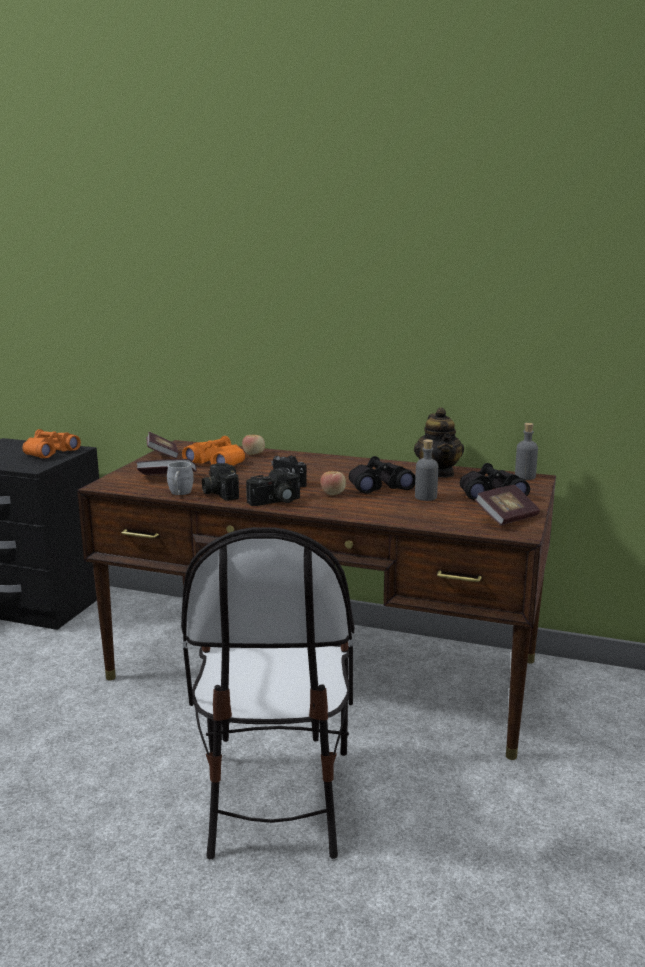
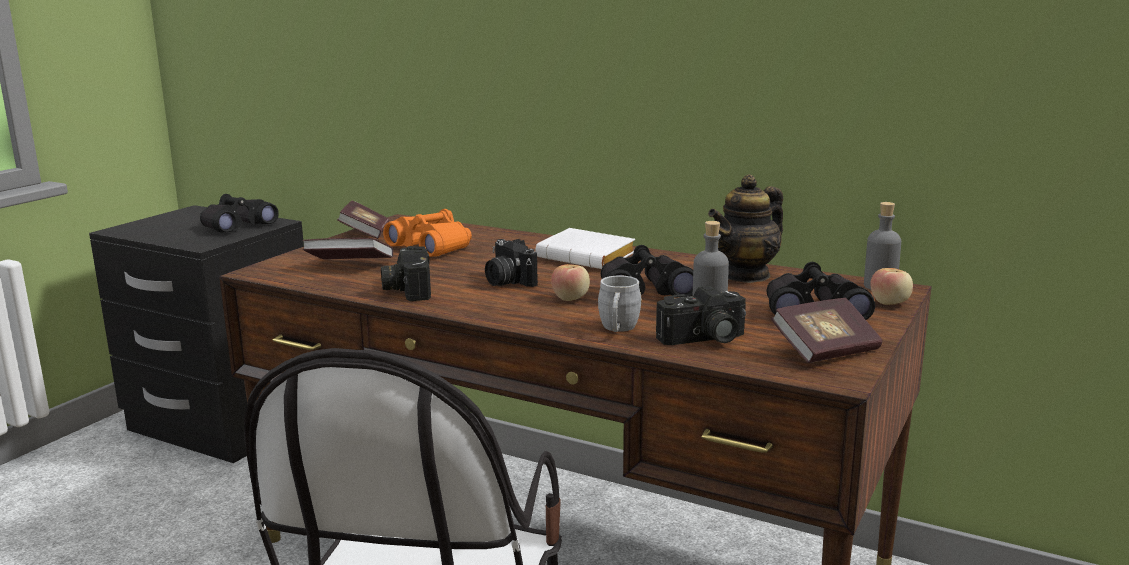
camera: 10 degrees right, 0 degrees up
(49, 452) = (237, 225): orange binoculars -> black binoculars
(180, 494) = (351, 288): grey mug -> grey mug (618, 329)
(254, 454) = (490, 237): apple -> apple (890, 303)
(276, 502) = (479, 306): camera -> camera (704, 339)
(330, 466) = (589, 257): none -> white book
(438, 473) = (745, 275): teapot -> teapot turned 45 degrees clockwise

